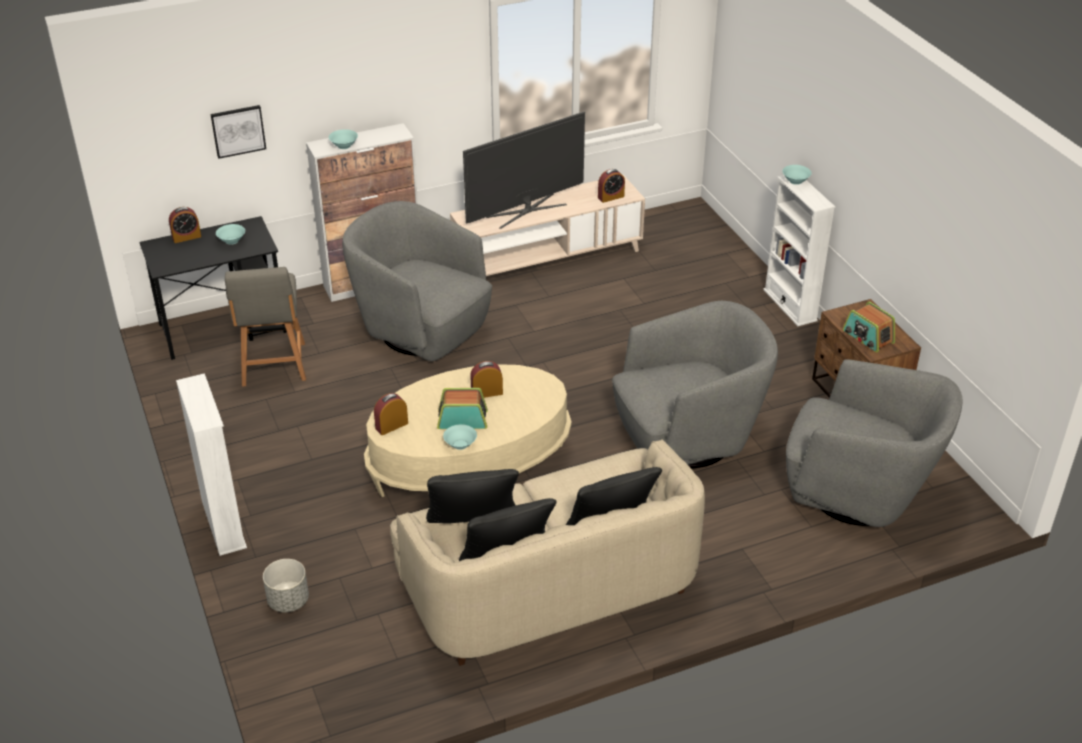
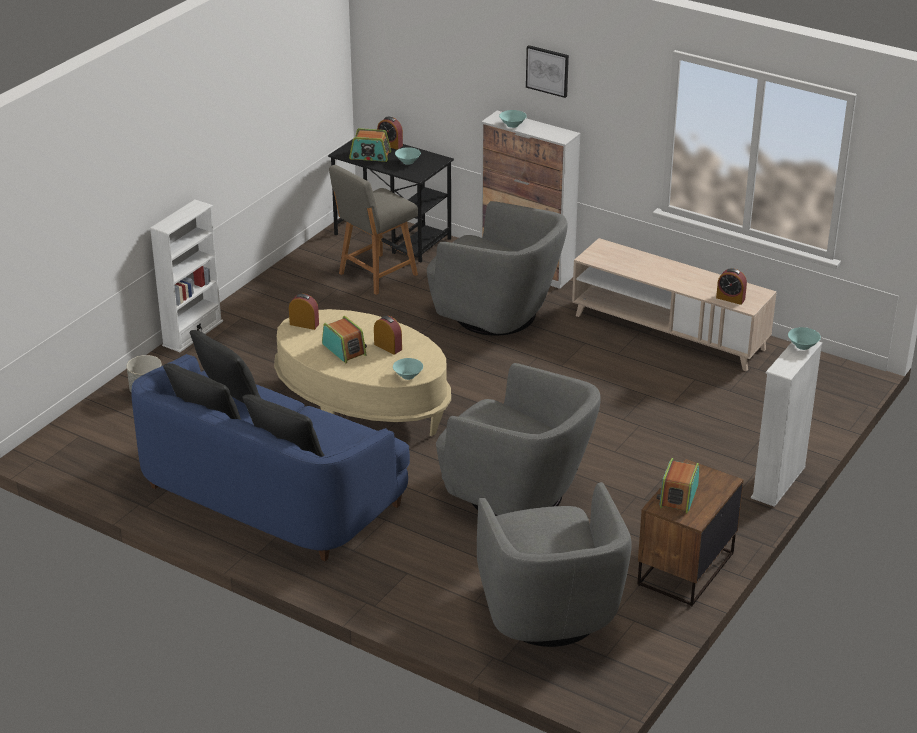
camera: 55 degrees right, 5 degrees down
(190, 256) = (370, 156): none -> radio
(238, 131) = (448, 74): picture -> picture (547, 70)
(421, 329) = (496, 315): grey armchair -> grey armchair turned 120 degrees clockwise
(460, 444) = (314, 360): turquoise bowl -> turquoise bowl (407, 375)
(526, 210) = (651, 268): television -> none
(549, 585) = (269, 494): beige sofa -> blue sofa

